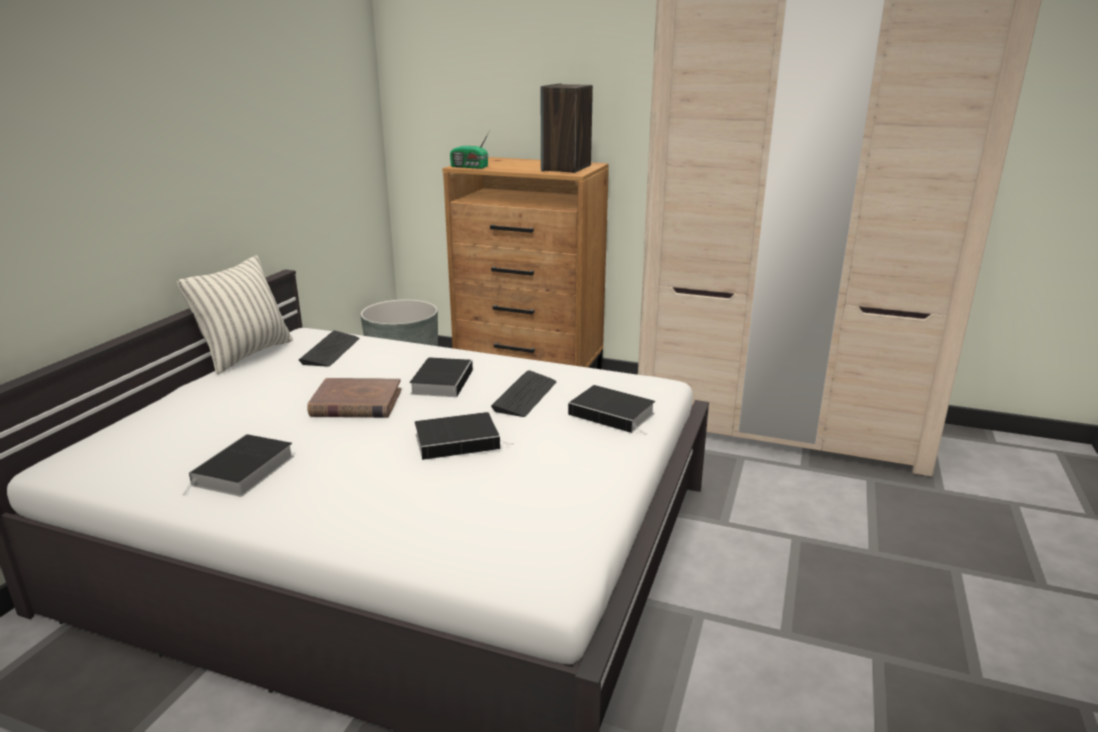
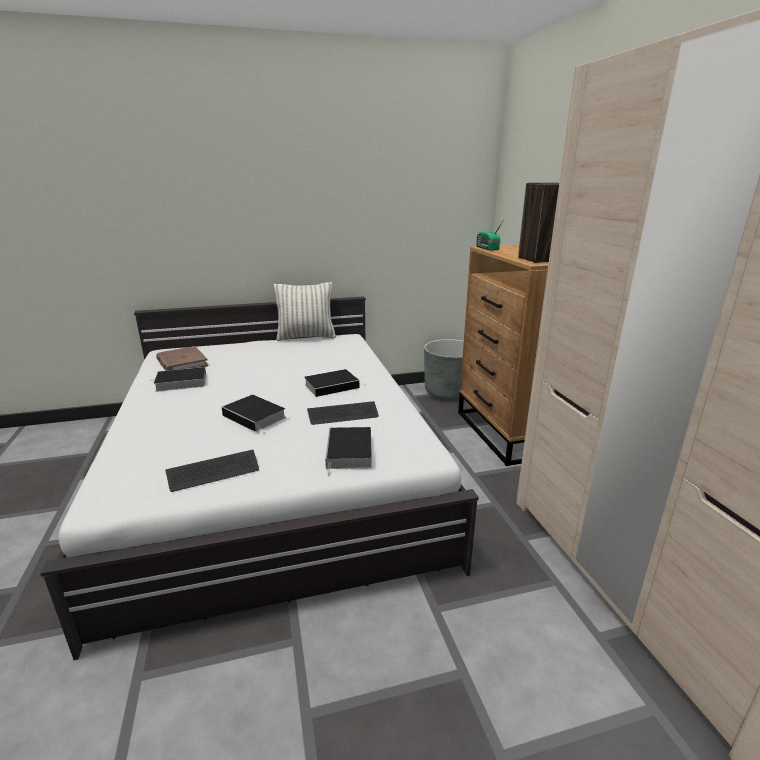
camera: 55 degrees right, 0 degrees up
(330, 350) = (335, 349): keyboard -> keyboard (213, 472)
(356, 403) = (277, 377): brown book -> brown book (182, 363)

